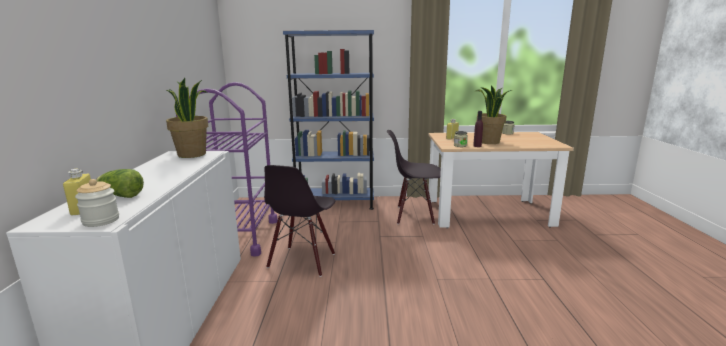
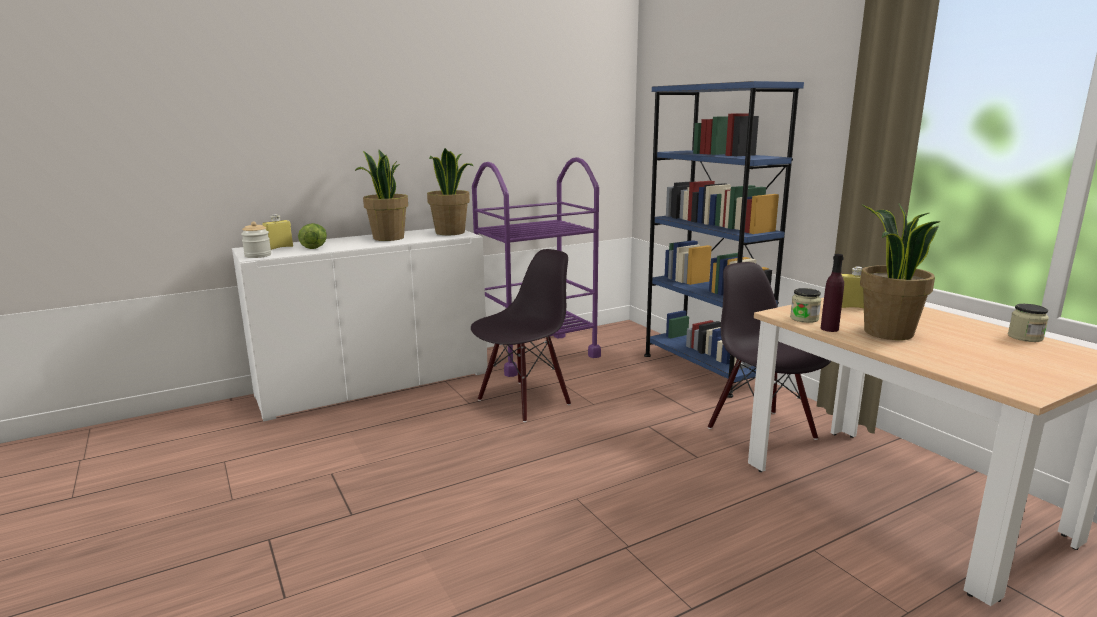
camera: 60 degrees right, 0 degrees up
(160, 170) = (388, 238): none -> potted plant
(302, 261) = (523, 401): black chair -> black chair turned 150 degrees clockwise

